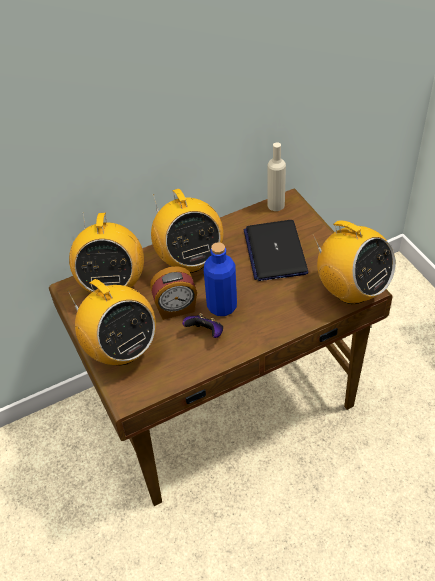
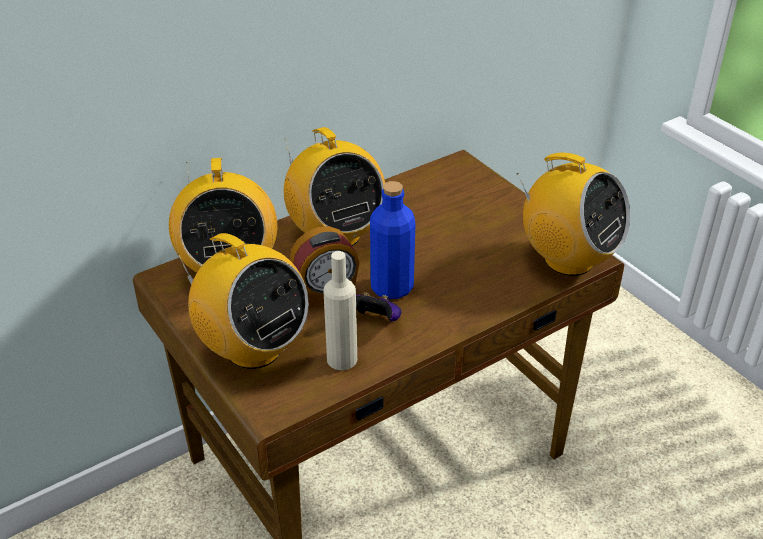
camera: 10 degrees left, 10 degrees down
(275, 251) = (453, 220): laptop -> none
(276, 205) = (443, 168): beige bottle -> beige bottle (342, 359)

